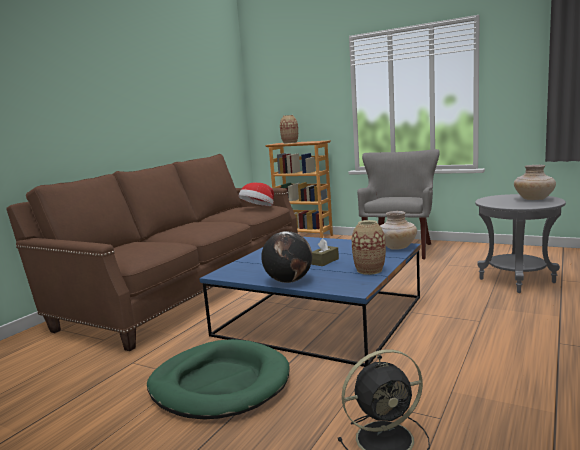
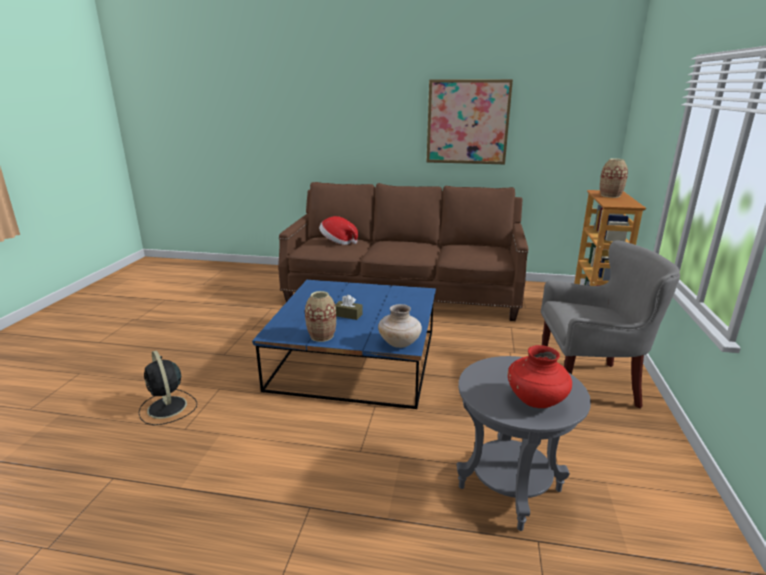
camera: 70 degrees right, 10 degrees up
(158, 99) = (467, 122): none -> picture
(220, 384) = (242, 340): green dog bed -> none
(258, 208) = (479, 255): hat -> hat (337, 242)
(288, 281) = (295, 308): globe -> none
(534, 199) = (536, 401): beige vase -> red vase

